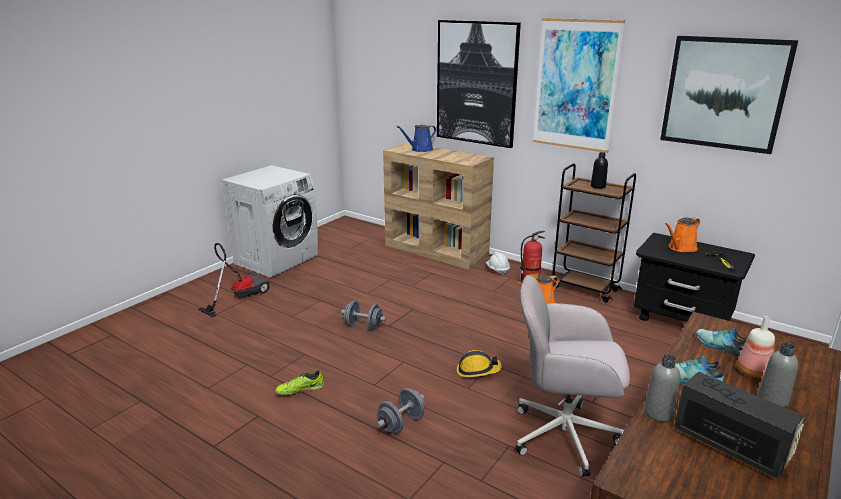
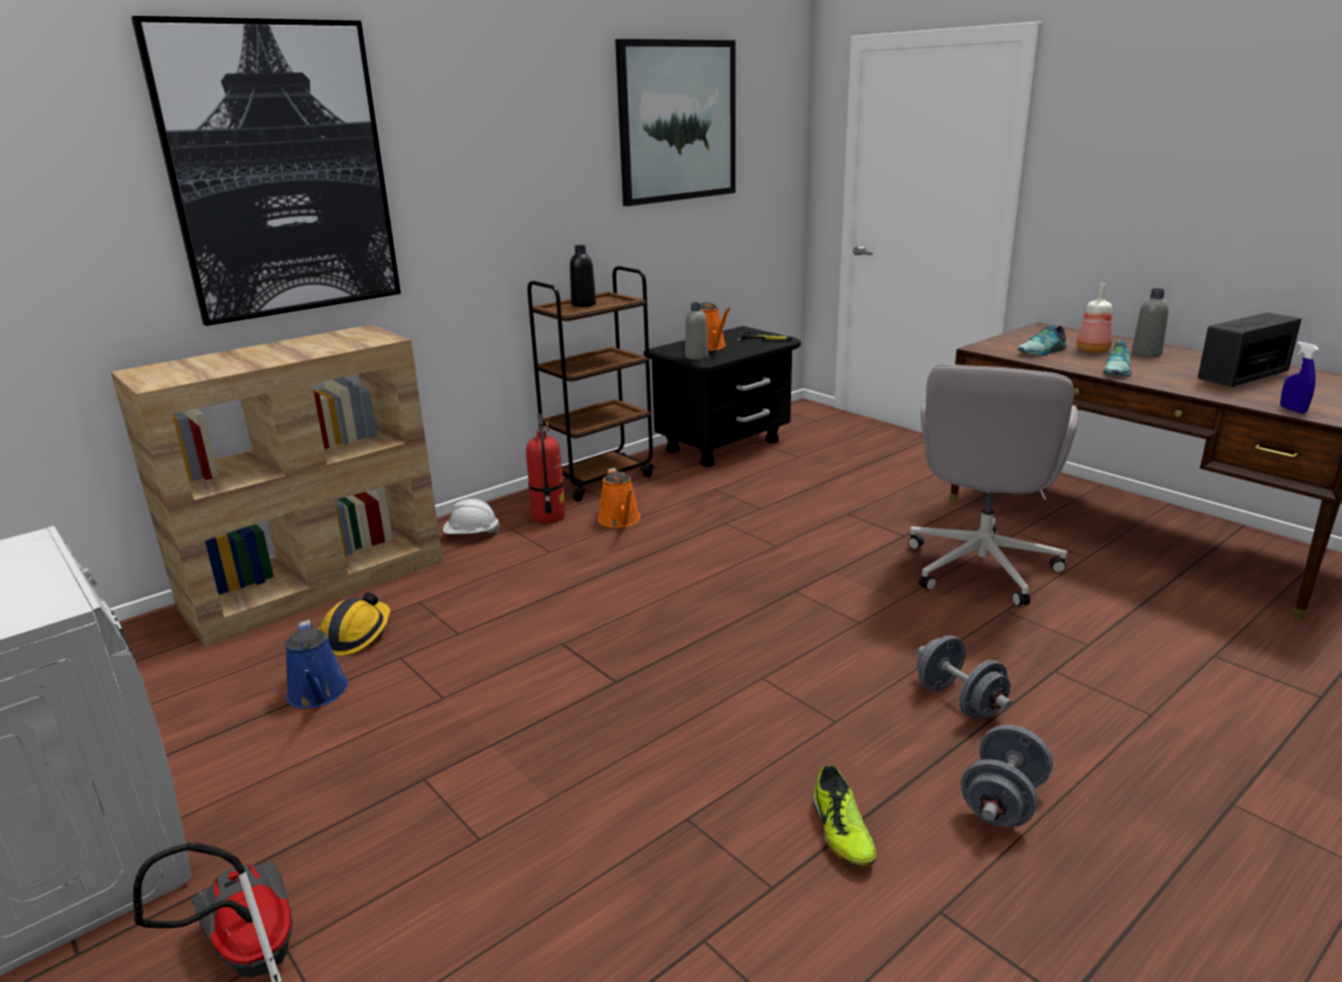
camera: 75 degrees left, 0 degrees up
(363, 326) = (600, 716): grey dumbbell -> grey dumbbell (1002, 802)
(420, 150) = (209, 364): blue watering can -> blue watering can (318, 694)
(477, 370) = (809, 606): hard hat -> hard hat (355, 634)
(575, 85) = (489, 141): picture -> none
(633, 456) = (1292, 410): none -> blue spray bottle
(658, 413) = (1200, 391): grey bottle -> grey bottle (696, 357)

